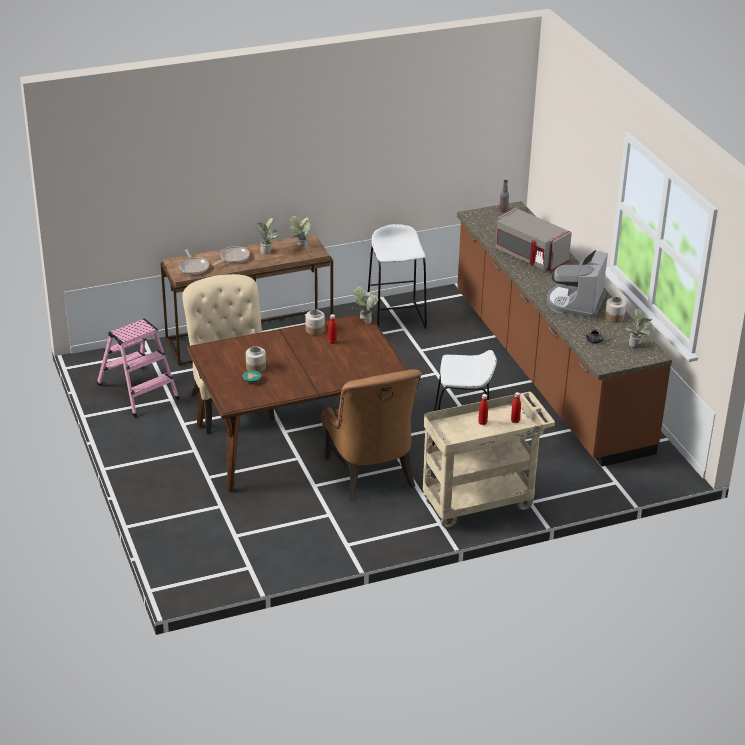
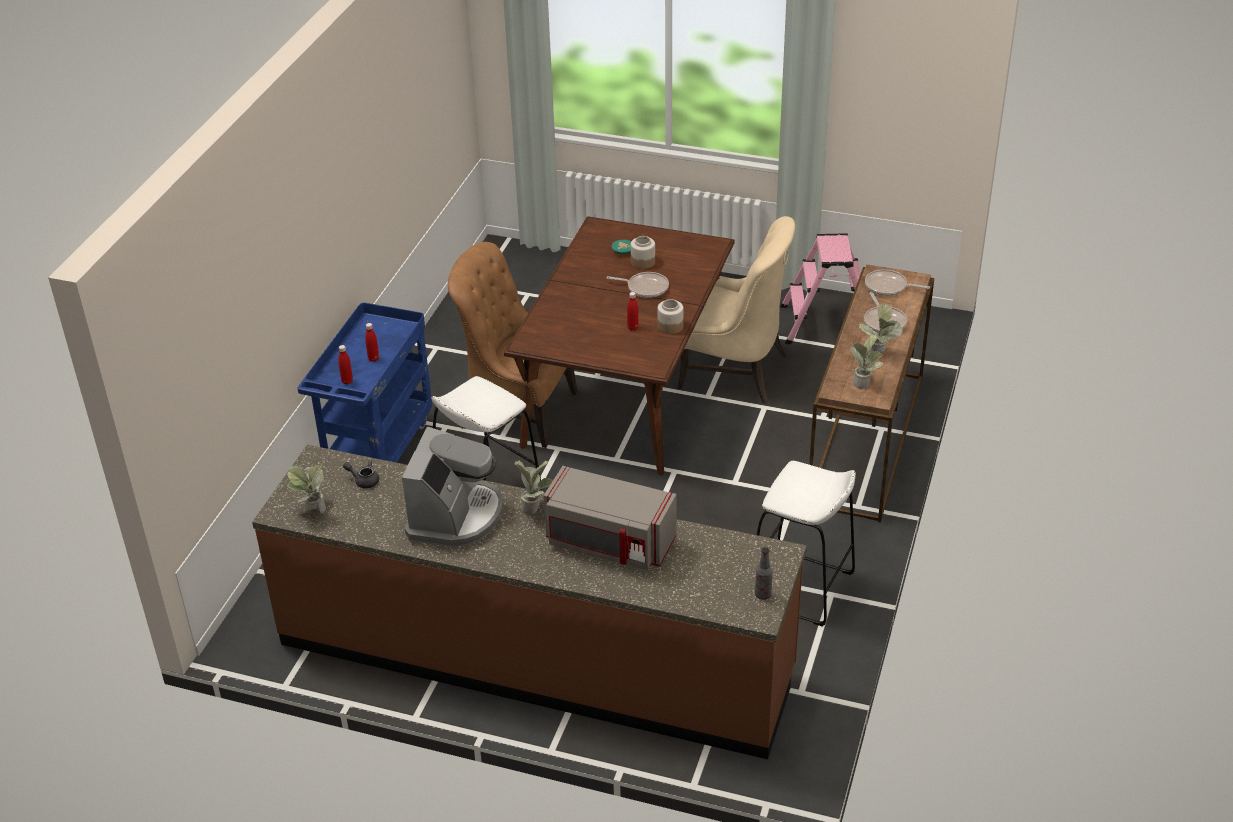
camera: 130 degrees right, 5 degrees up
(284, 355) = (645, 287): none -> frying pan
(363, 320) = (652, 368): potted plant -> potted plant (535, 508)
(482, 505) = (378, 457): beige cart -> blue cart
(529, 256) = (609, 543): grey microwave -> grey microwave turned 150 degrees counterclockwise
(576, 303) = (455, 516): coffee machine -> coffee machine turned 45 degrees clockwise
(614, 317) = (387, 530): jar -> none

